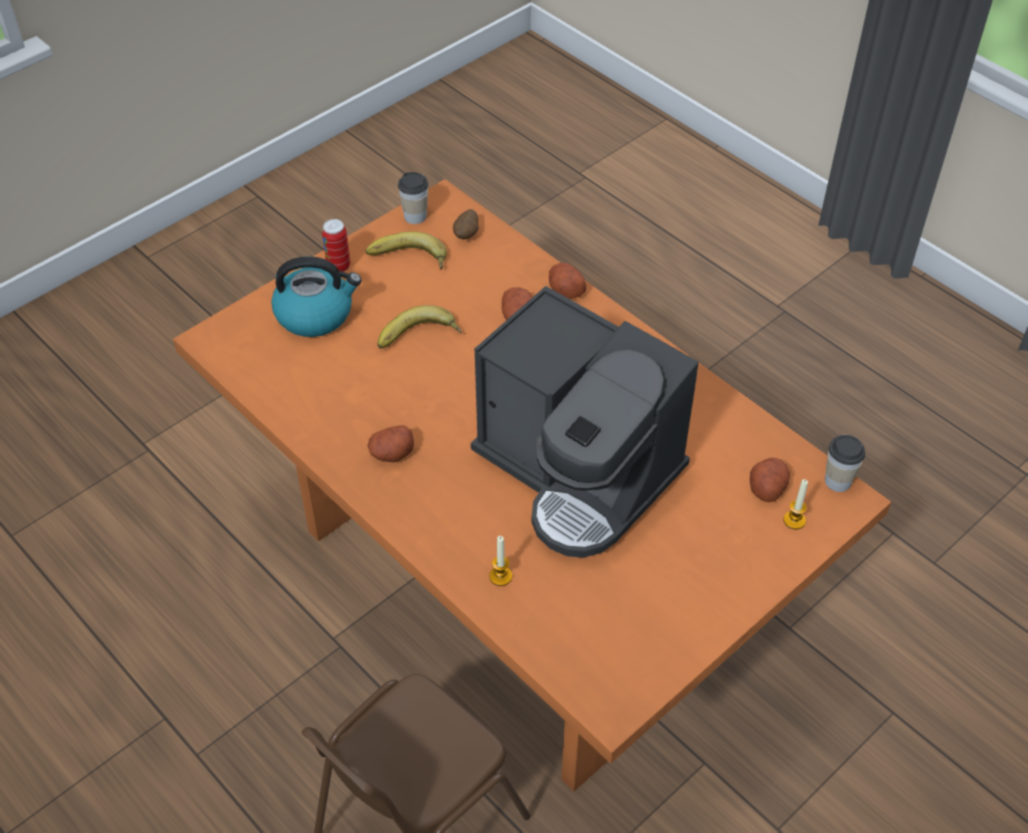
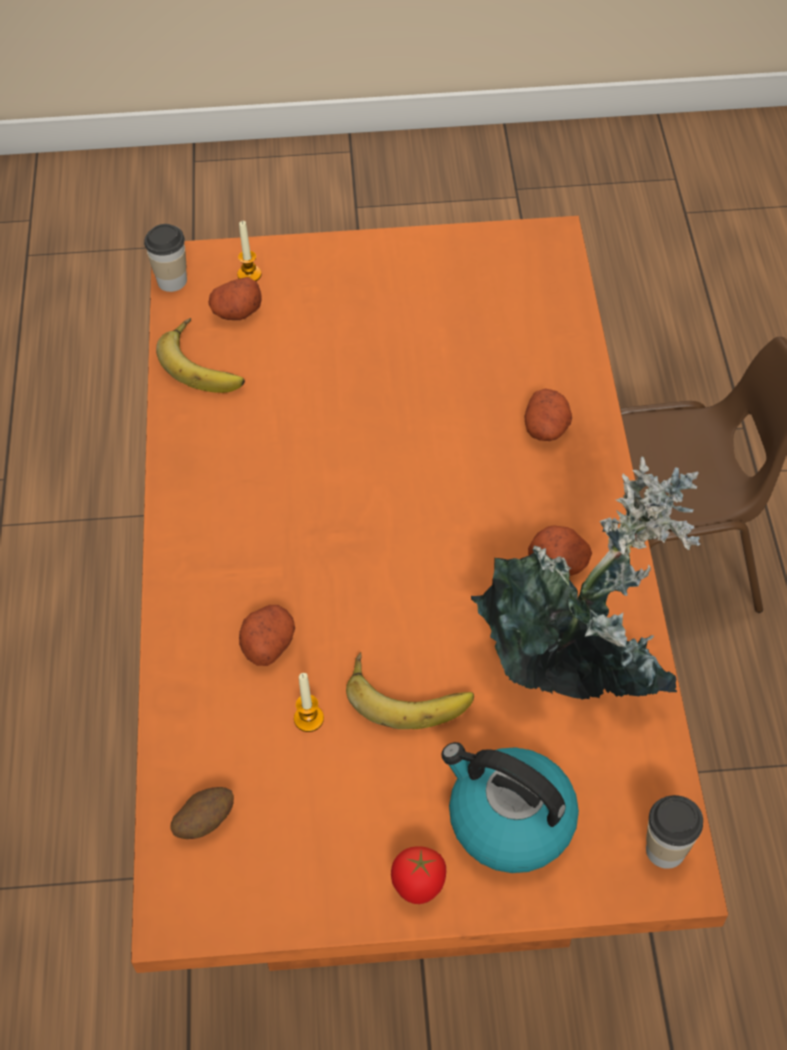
camera: 140 degrees left, 5 degrees up
(334, 402) = (576, 667): none -> potted plant
(338, 266) = (418, 887): can -> tomato
(407, 259) = (318, 833): banana -> banana (205, 362)
(415, 216) = (240, 910): cup -> cup (665, 850)
(500, 576) = (552, 379): candle -> candle (308, 718)
(565, 289) = (177, 644): potato -> potato (546, 428)
(578, 472) = (388, 425): coffee machine -> none

